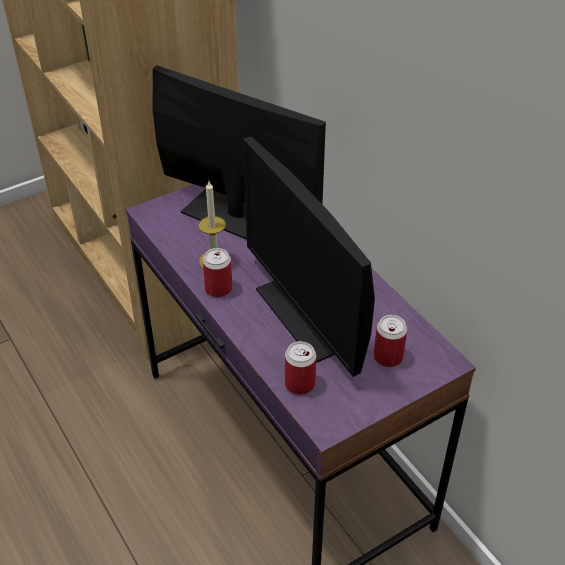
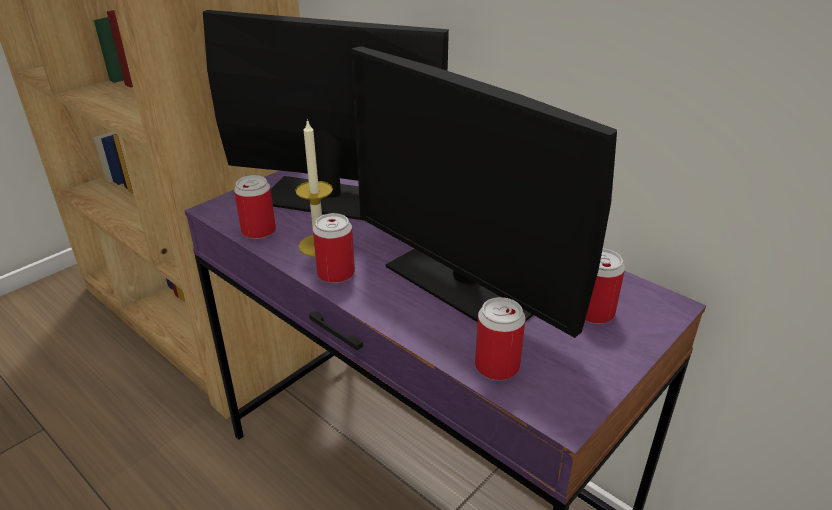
camera: 15 degrees left, 10 degrees down
(174, 240) = (258, 231): none -> can

